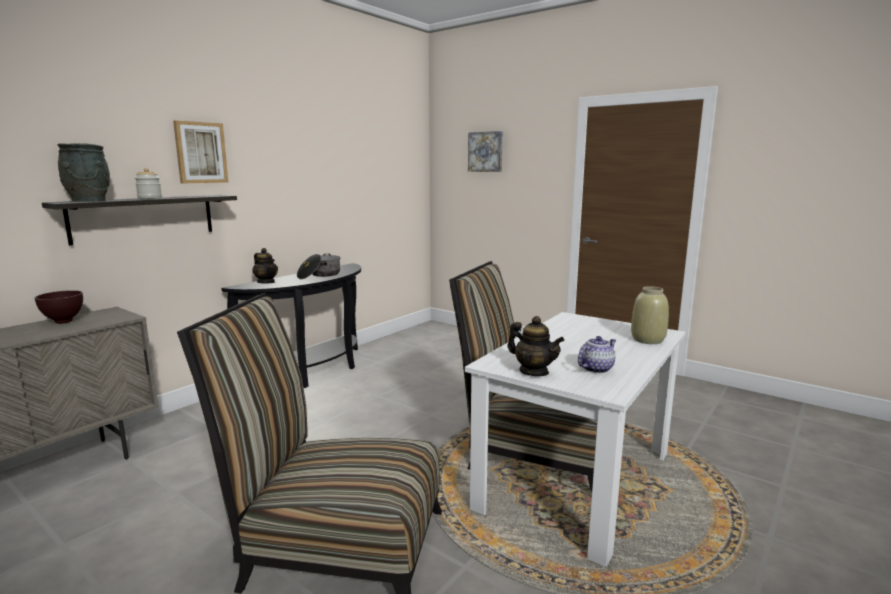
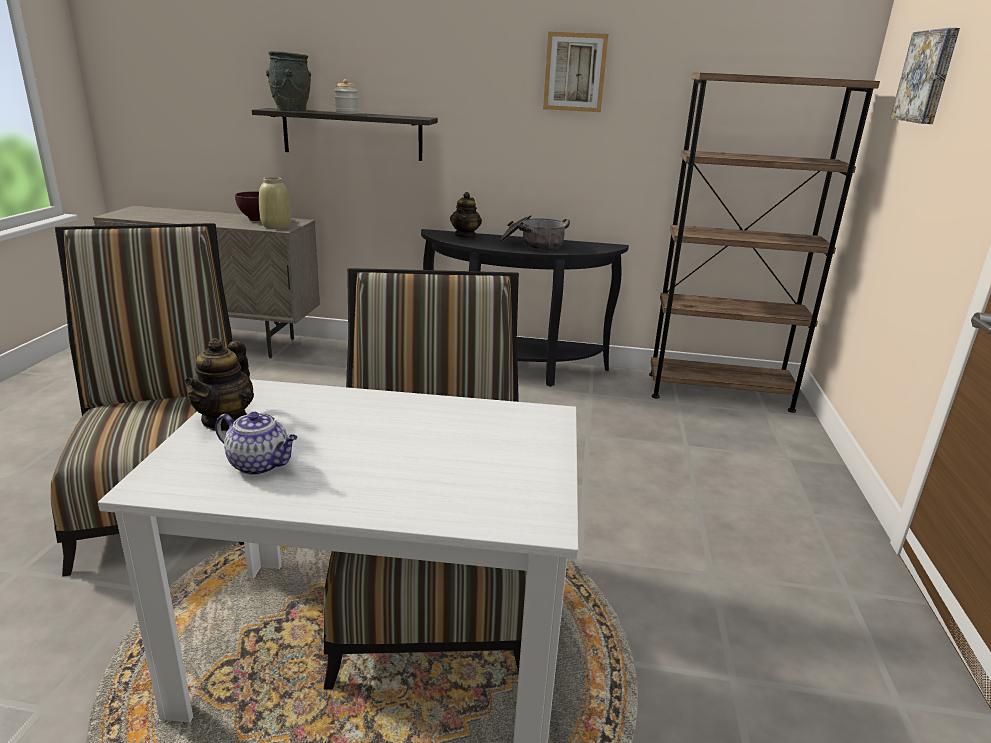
camera: 60 degrees right, 10 degrees up
(200, 152) = (419, 64): picture -> picture (575, 72)
(416, 335) = (719, 392): none -> brown bookcase
(647, 340) = (461, 503): beige vase -> beige vase (276, 226)

